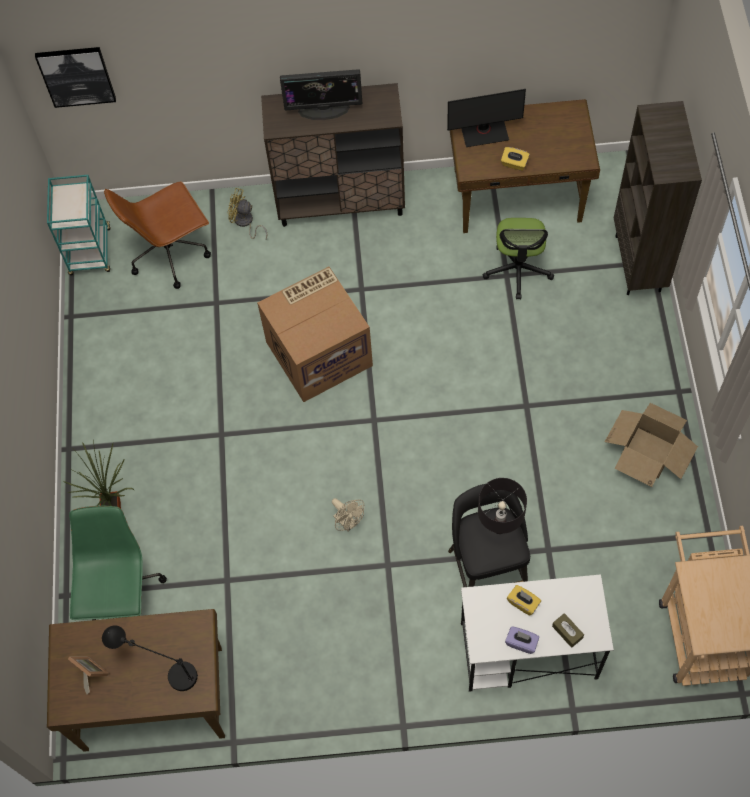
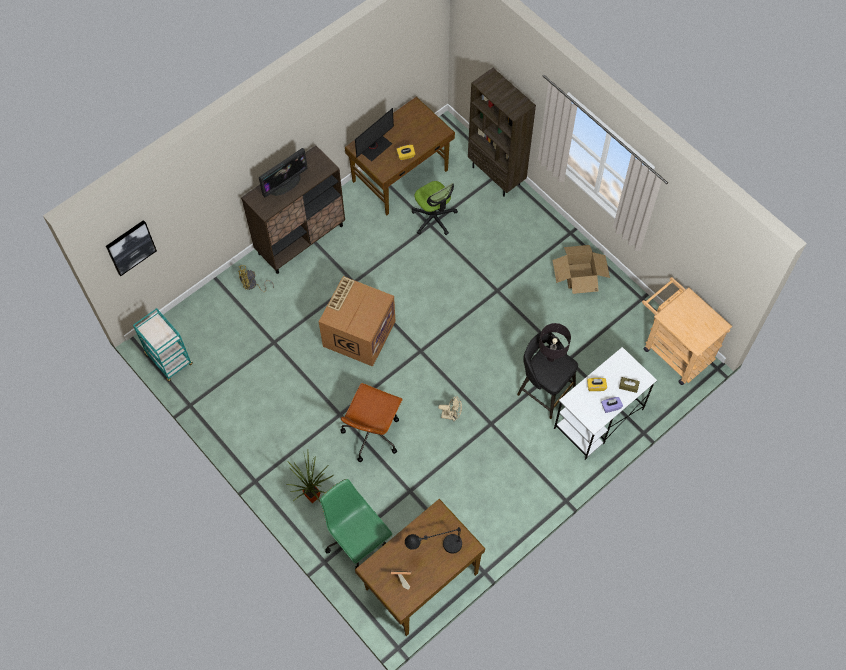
camera: 40 degrees left, 0 degrees up
(171, 253) = (221, 330): brown office chair -> brown office chair (372, 433)

